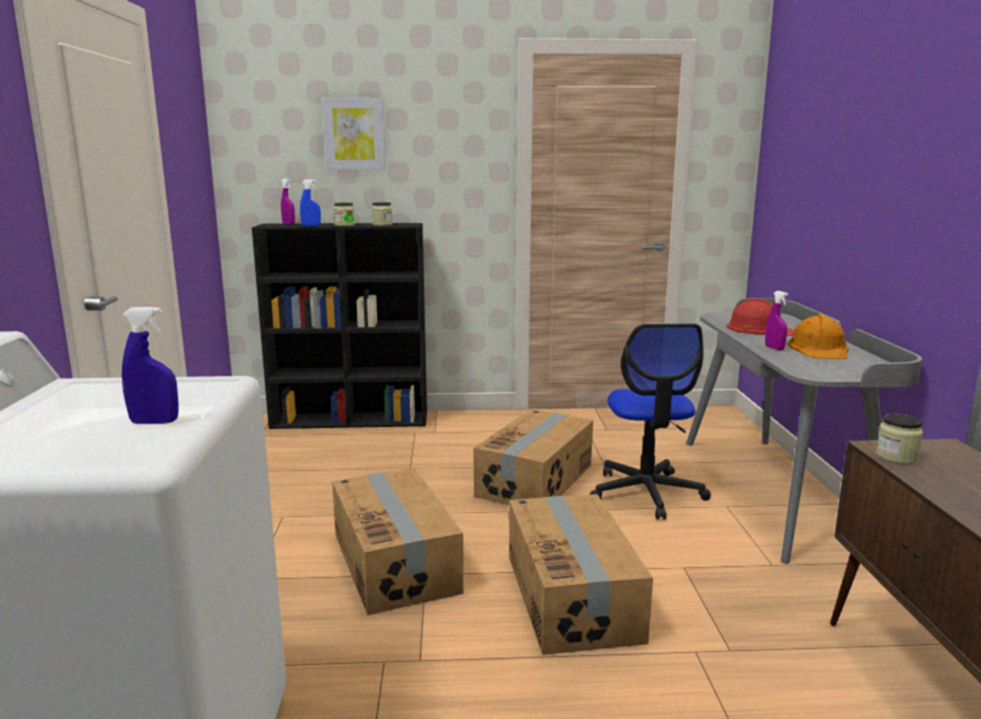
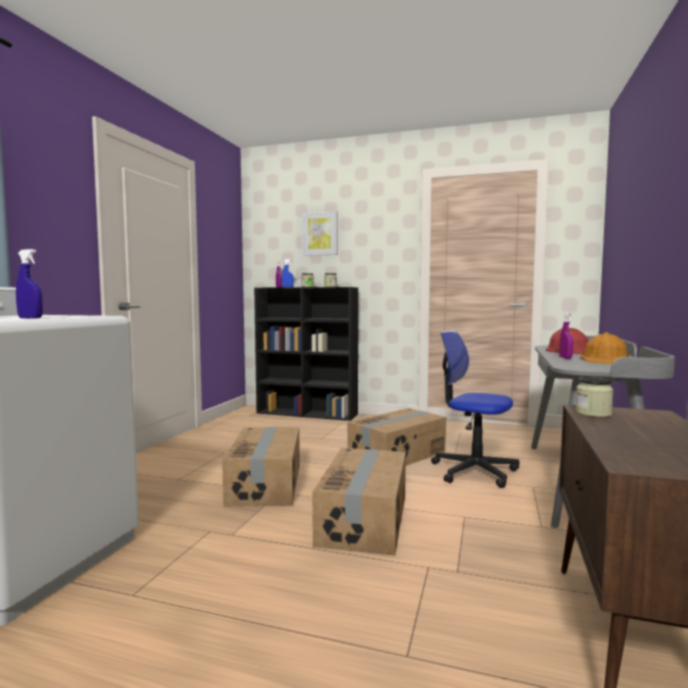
camera: 20 degrees right, 10 degrees down
(646, 493) = (474, 471): office chair -> office chair turned 105 degrees clockwise

